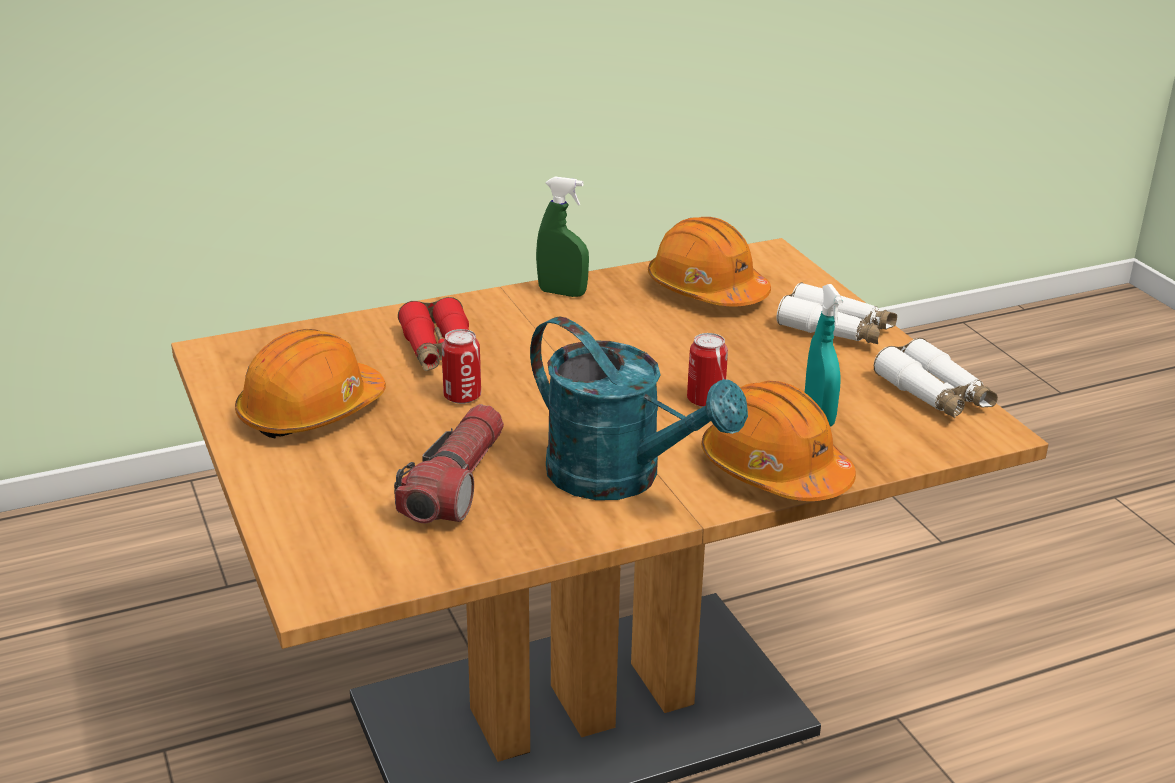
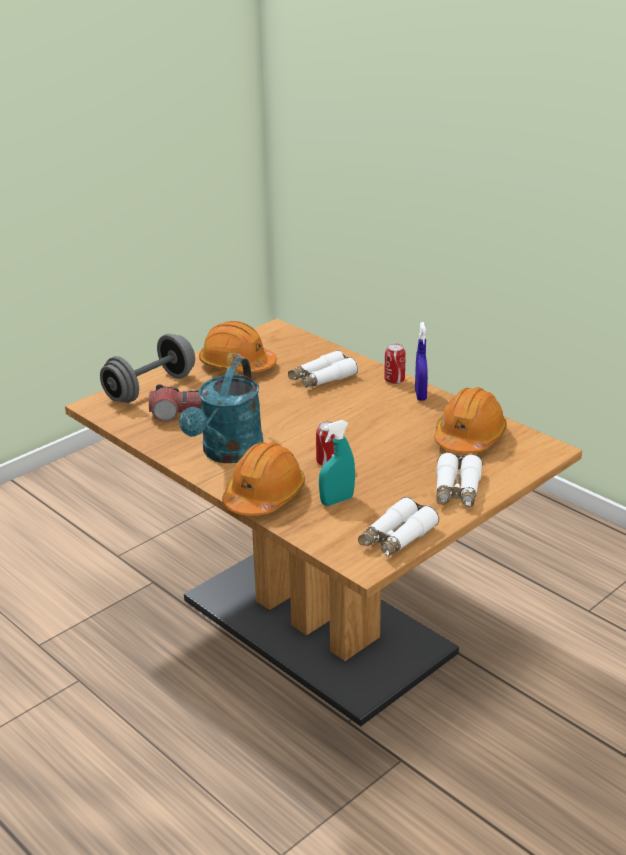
camera: 70 degrees right, 0 degrees up
(310, 515) = (150, 388): none -> grey dumbbell
(440, 350) = (322, 379): red binoculars -> white binoculars
(462, 396) = (278, 396): can -> can (394, 380)
(562, 293) = (420, 395): green spray bottle -> blue spray bottle

